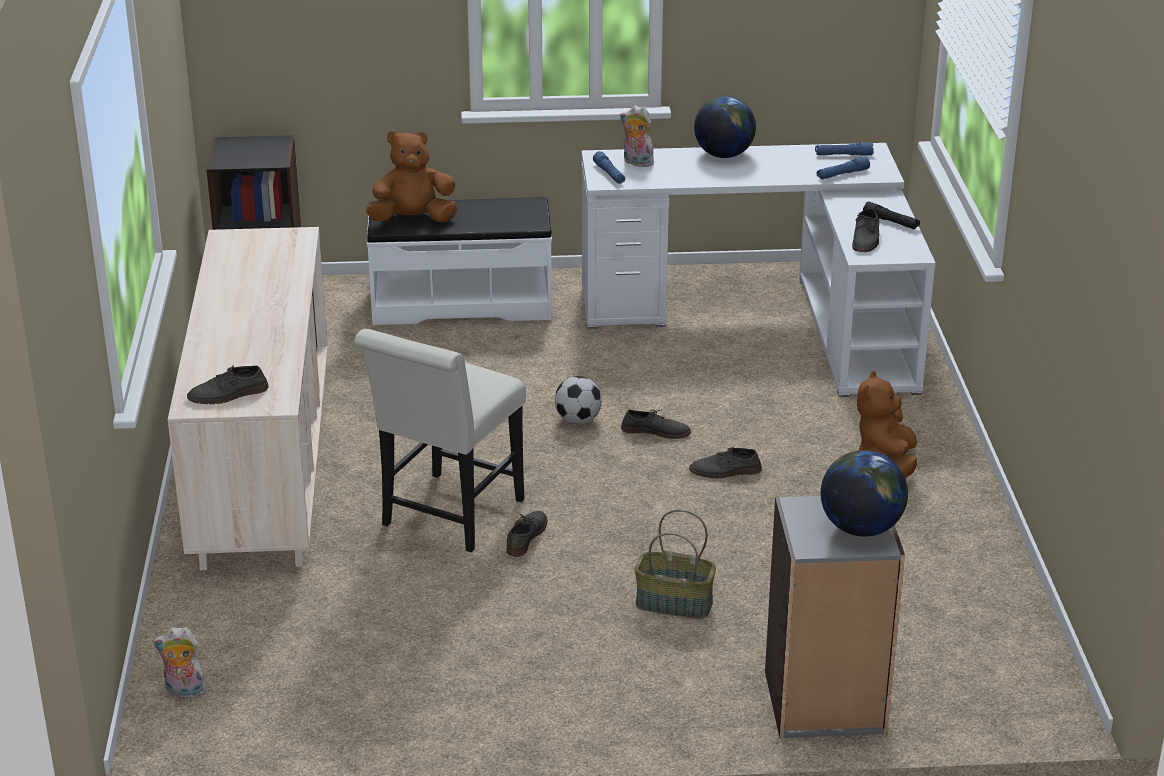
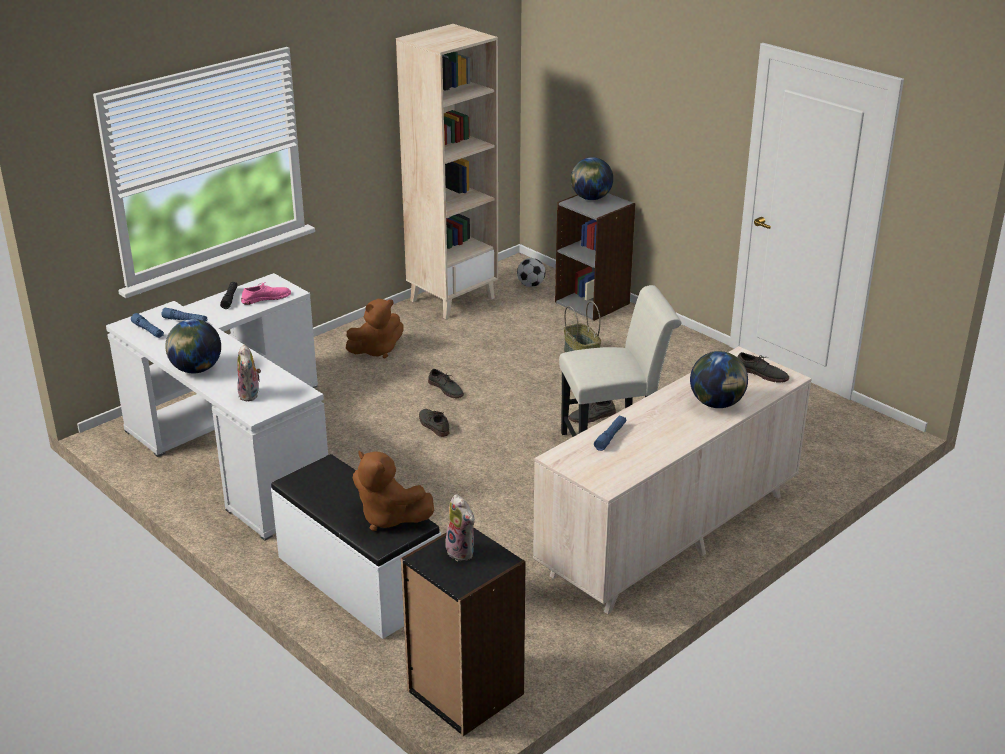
camera: 130 degrees left, 0 degrees up
(184, 692) = (854, 444): plush toy -> plush toy (462, 551)
(230, 341) = (717, 404): none -> globe
(577, 420) = (457, 454): football -> football (531, 285)
(609, 174) = (284, 396): blue flashlight -> blue flashlight (610, 437)
(866, 239) = (266, 298): grey shoe -> pink shoe
(982, 583) = (452, 299): none -> beige bookcase

